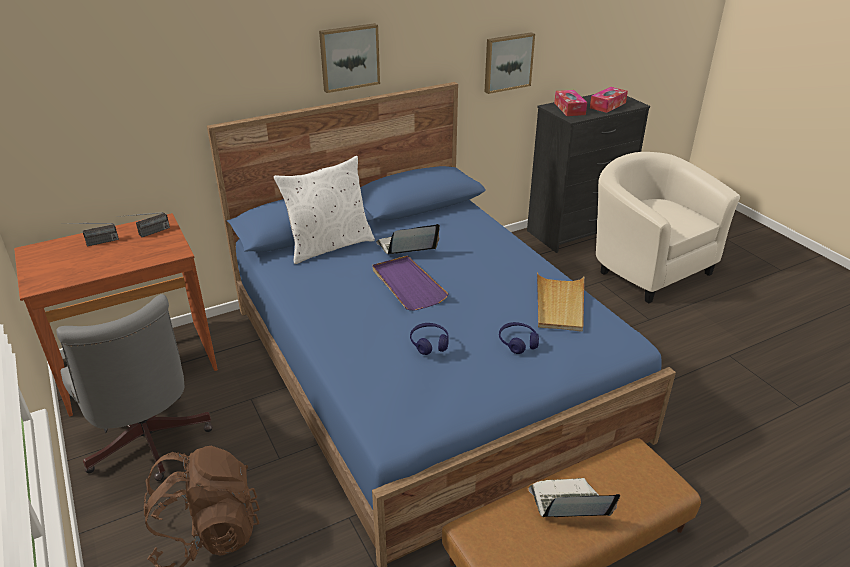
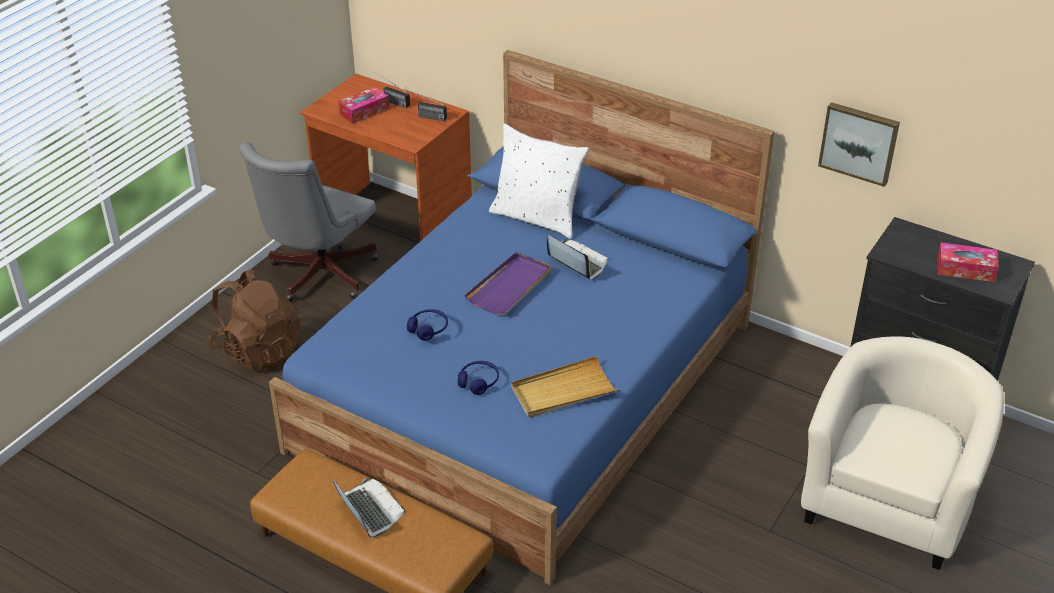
camera: 60 degrees right, 5 degrees up
(349, 57) = (656, 48): picture -> none
(569, 109) = (913, 243): tissue box -> tissue box (364, 111)

